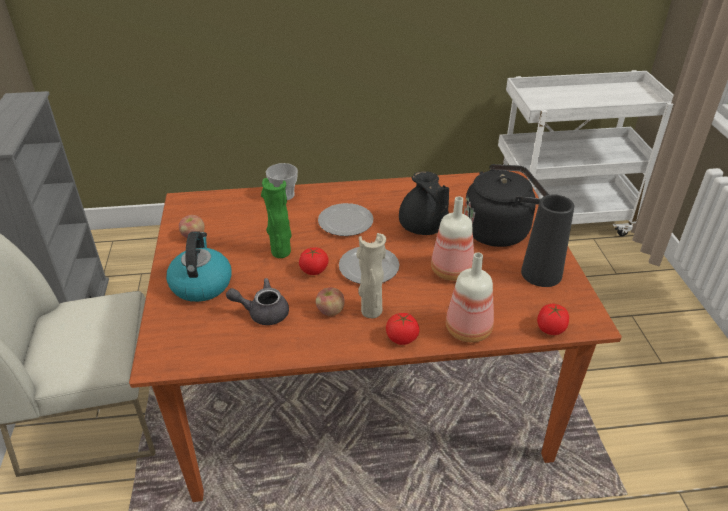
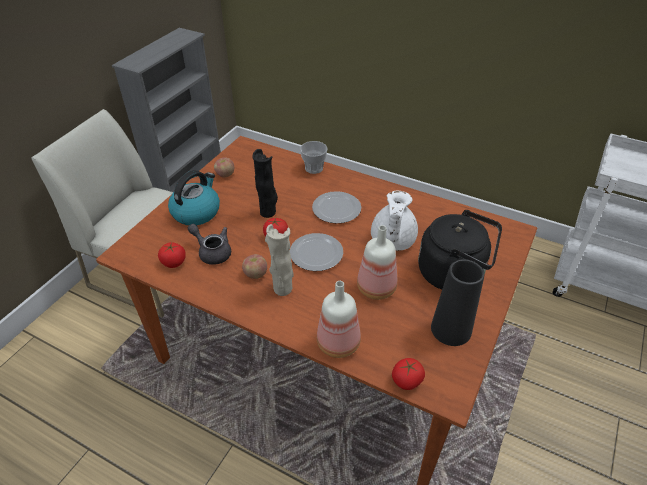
camera: 35 degrees right, 5 degrees up
(281, 252) = (268, 212): green vase -> black vase
(401, 338) = (282, 322): tomato -> tomato (174, 262)
(423, 227) = (392, 241): black teapot -> white teapot

